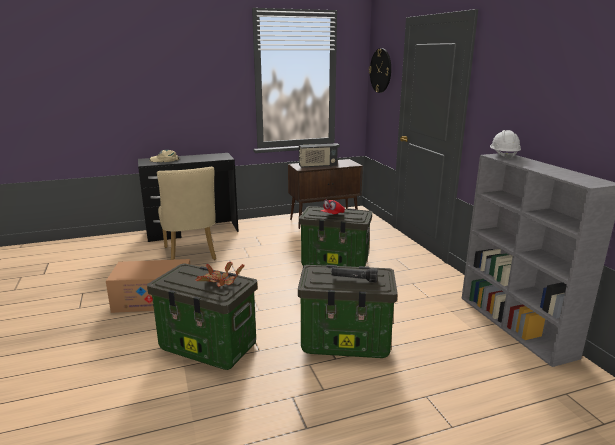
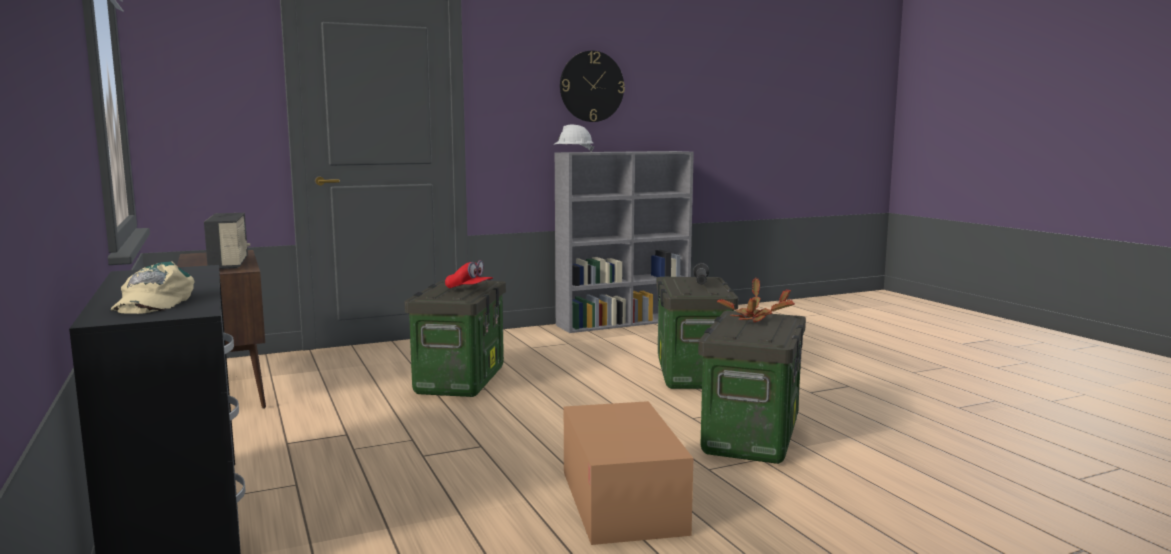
camera: 95 degrees left, 10 degrees down
(191, 255) = (382, 498): beige chair -> none
(380, 70) = (193, 65): wall clock -> wall clock (591, 86)

